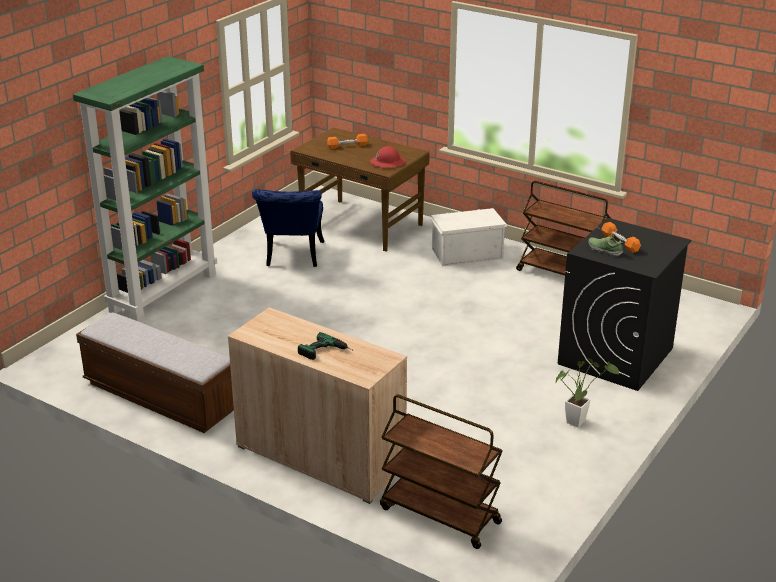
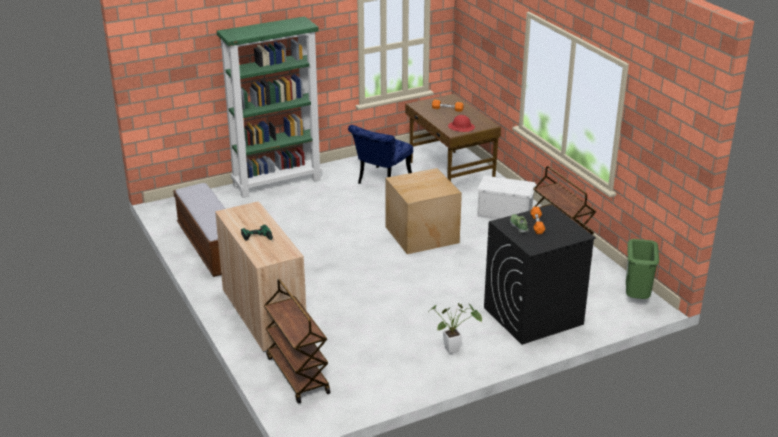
camera: 30 degrees right, 0 degrees up
(402, 304) = (420, 234): none -> cardboard box
(691, 305) = (637, 298): none -> green trash can

